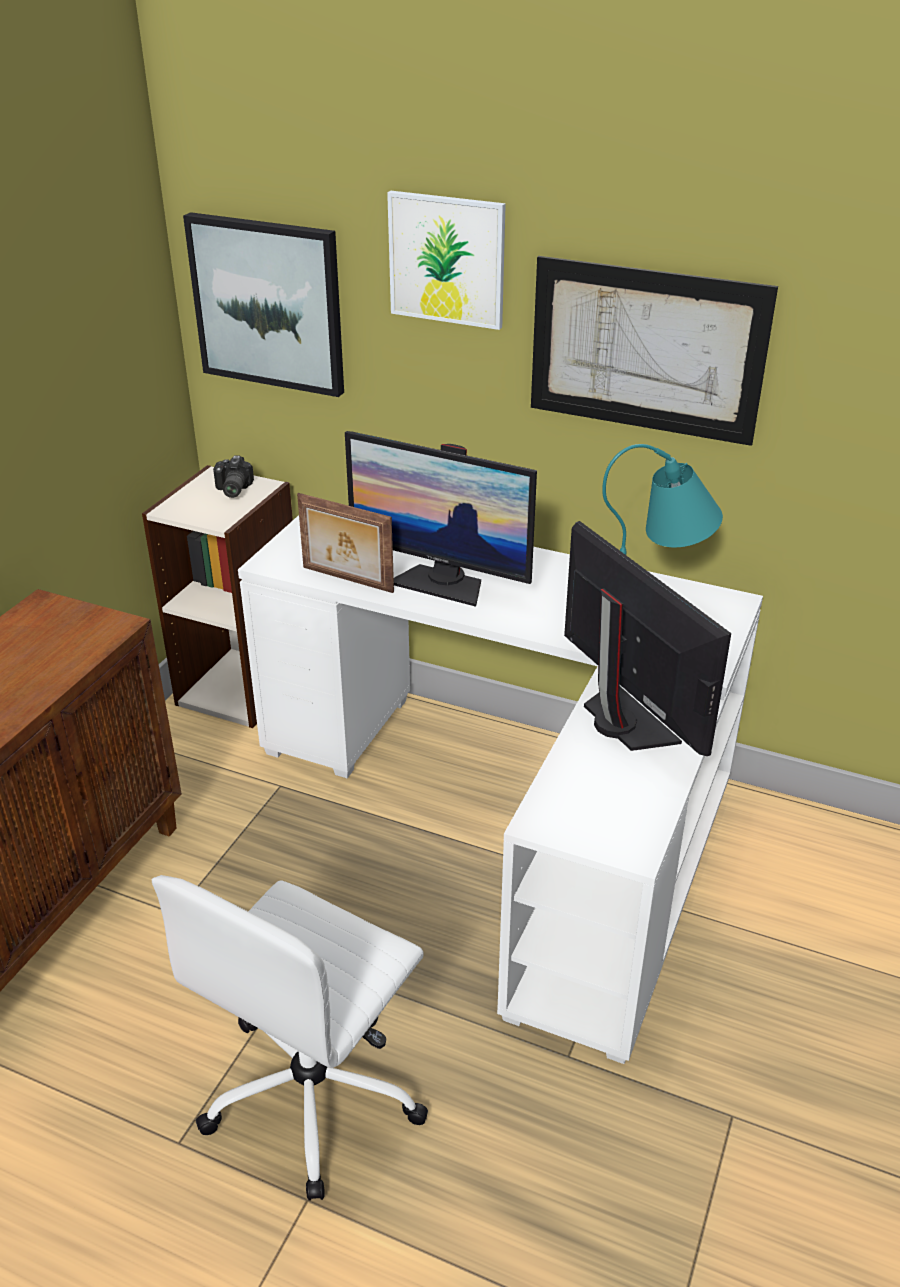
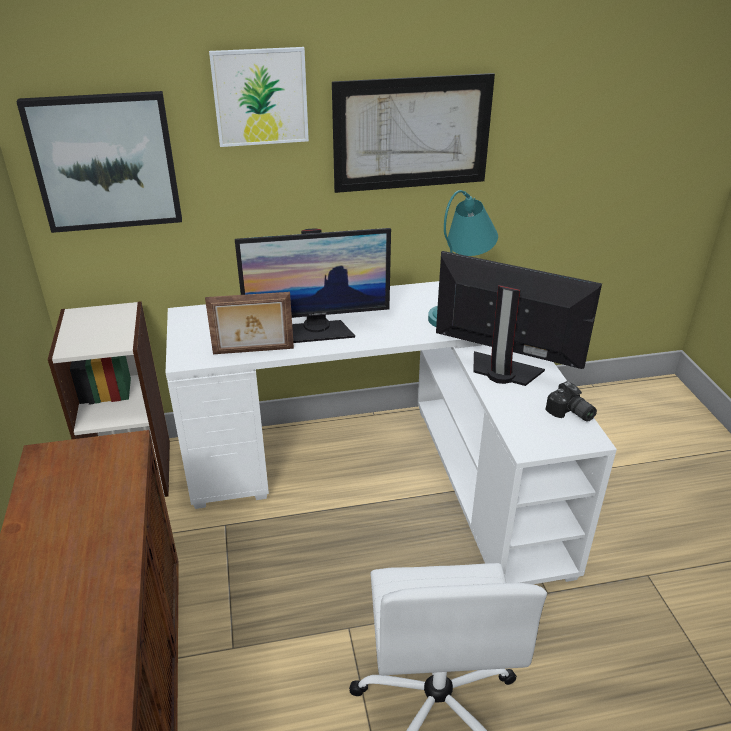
camera: 35 degrees left, 0 degrees up
(231, 490) = (102, 319): camera -> camera (570, 413)

